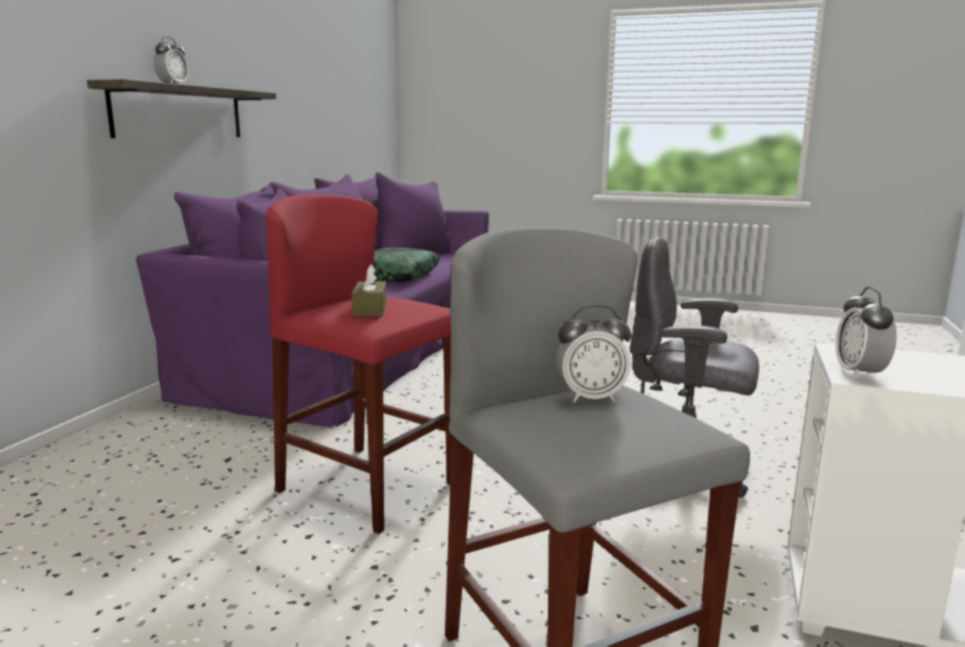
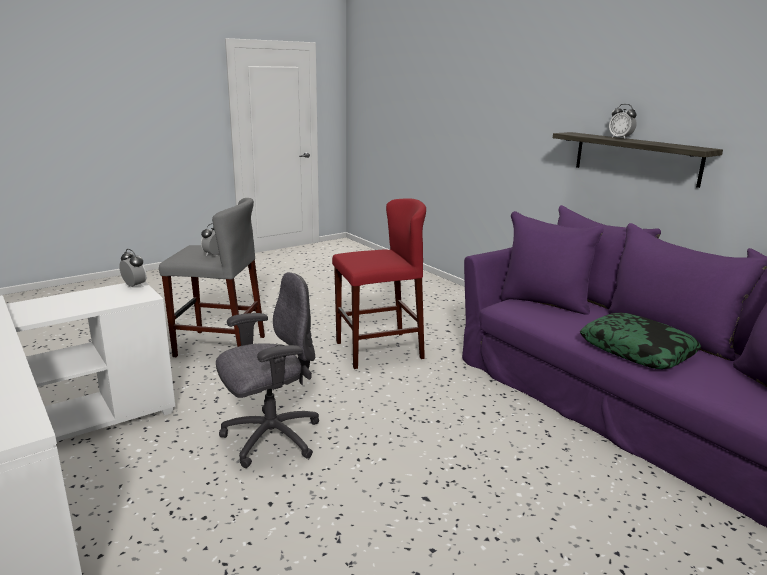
camera: 125 degrees right, 5 degrees up
(370, 310) = (369, 256): brown tissue box -> none

